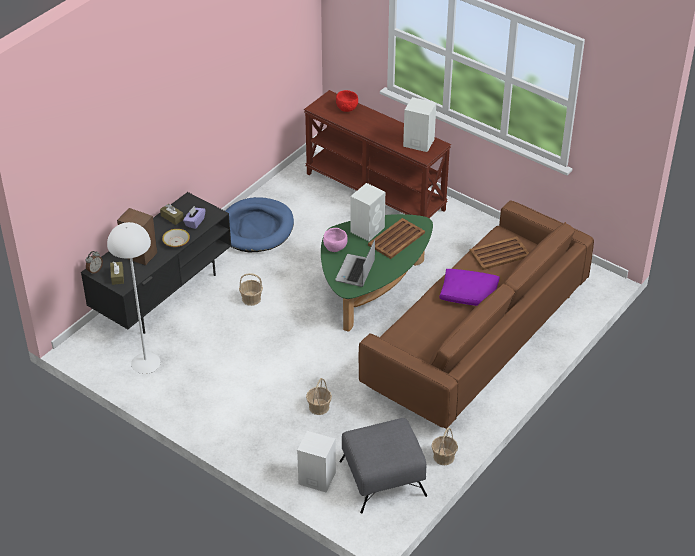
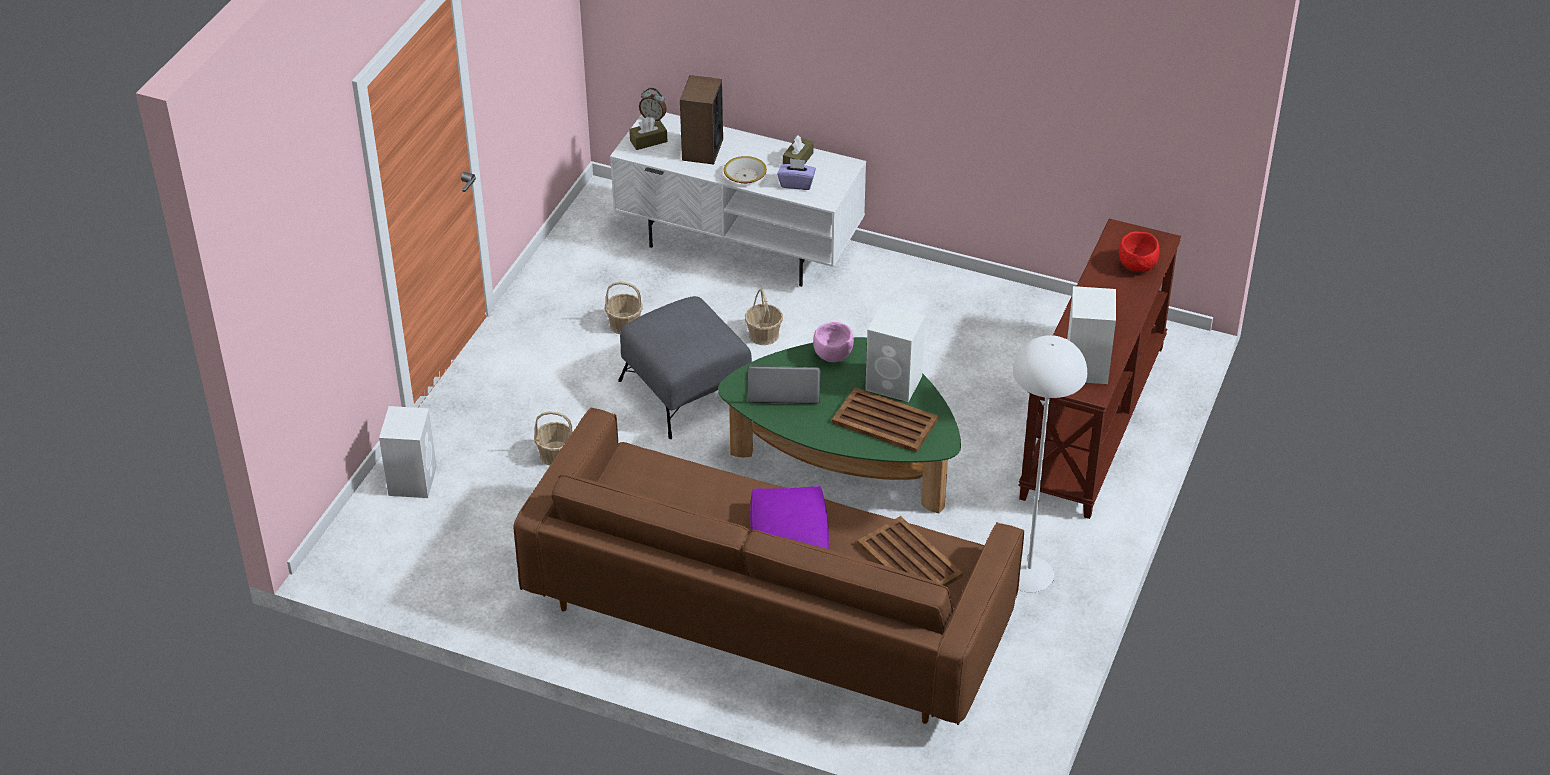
camera: 75 degrees right, 0 degrees up
(145, 362) = (592, 262): white floor lamp -> white floor lamp (1029, 573)
(163, 293) = (741, 244): black tv stand -> white tv stand
(256, 228) = (929, 304): blue dog bed -> none
(382, 478) = (429, 550): grey ottoman -> grey ottoman (687, 389)
(443, 457) = (488, 613): basket -> basket (624, 324)

